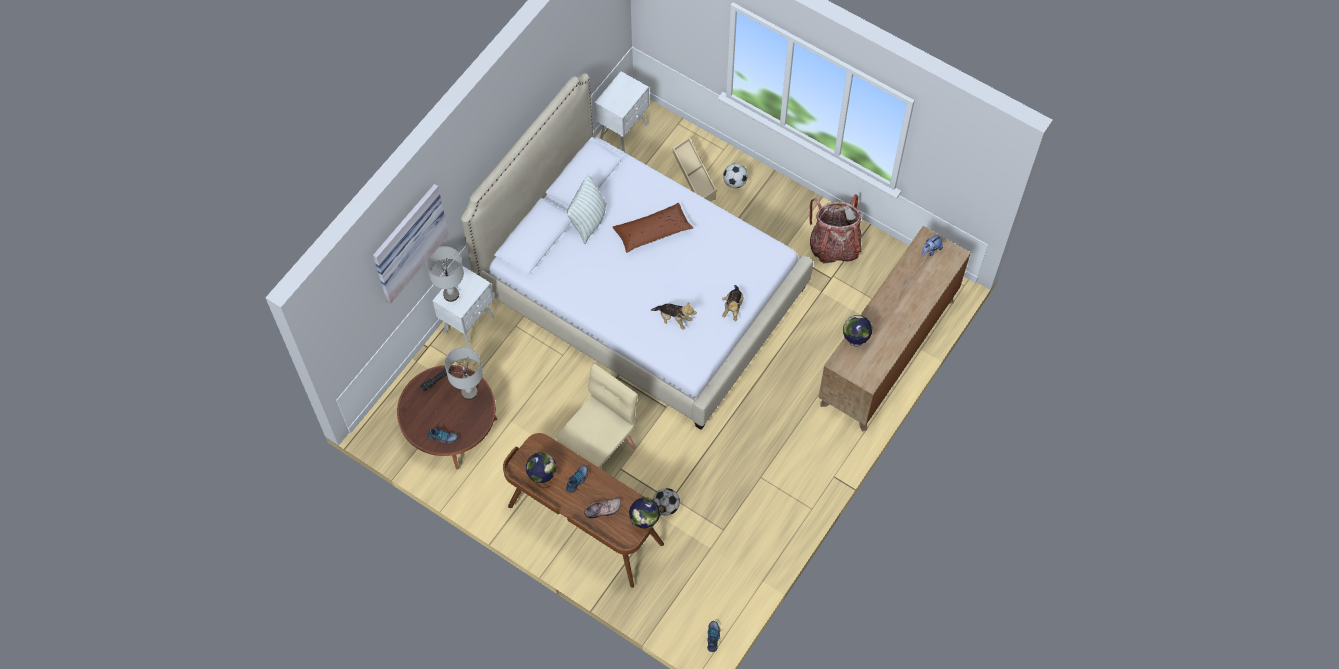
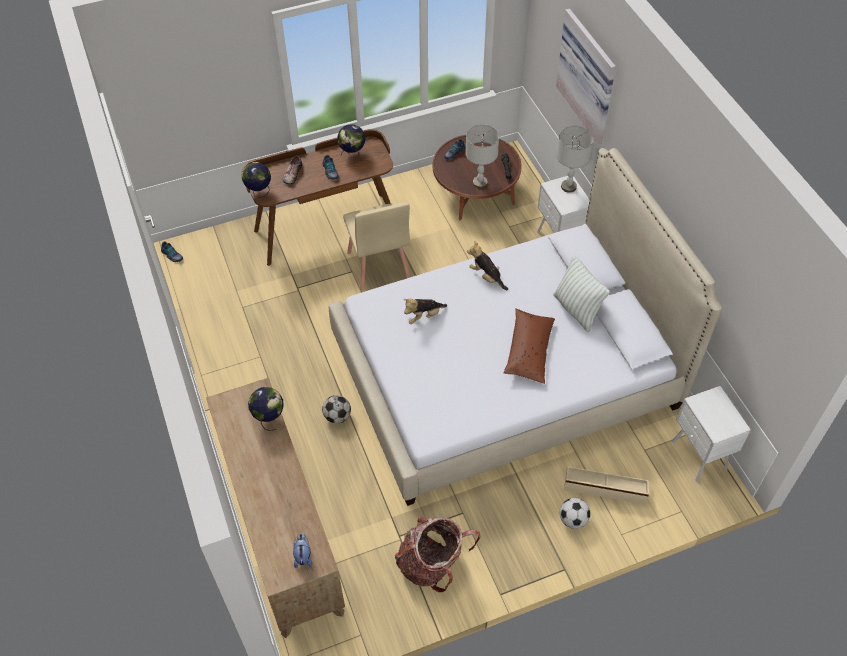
camera: 125 degrees right, 10 degrees down
(666, 506) = (295, 282): football -> football (337, 416)
(733, 307) = (399, 367): plush toy -> plush toy (486, 276)

